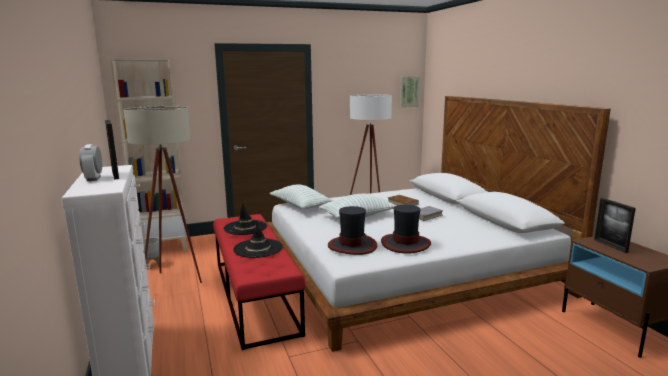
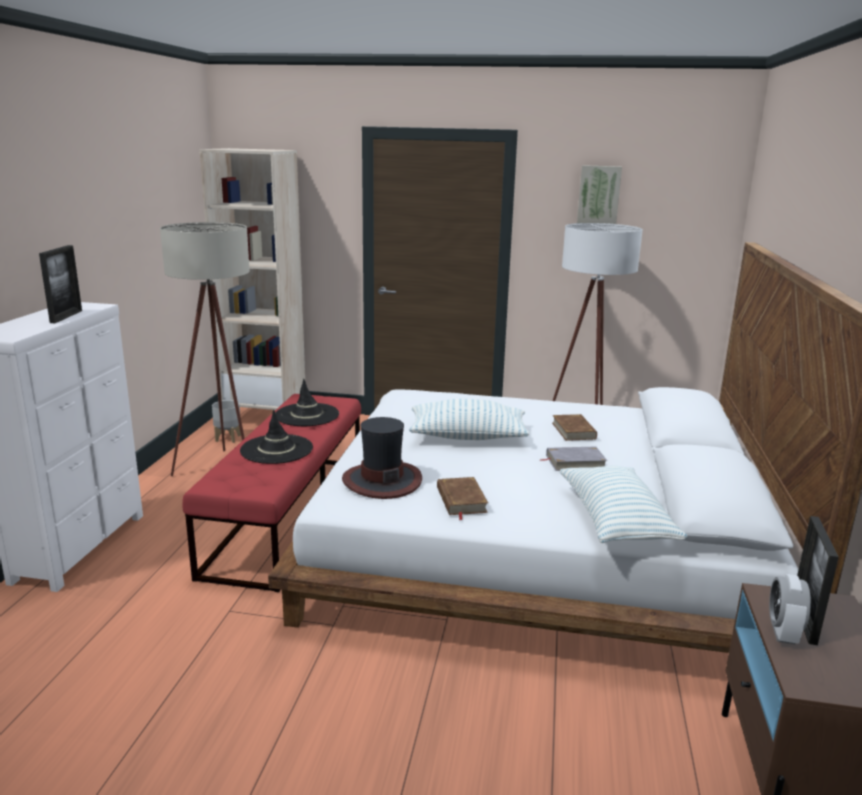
camera: 30 degrees right, 5 degrees up
(94, 179) = (36, 318): alarm clock -> alarm clock (783, 632)
(300, 206) = (414, 400): pillow -> pillow (615, 521)
(405, 244) = (461, 500): hat -> brown book
(409, 91) = (708, 224): picture -> picture (598, 195)

